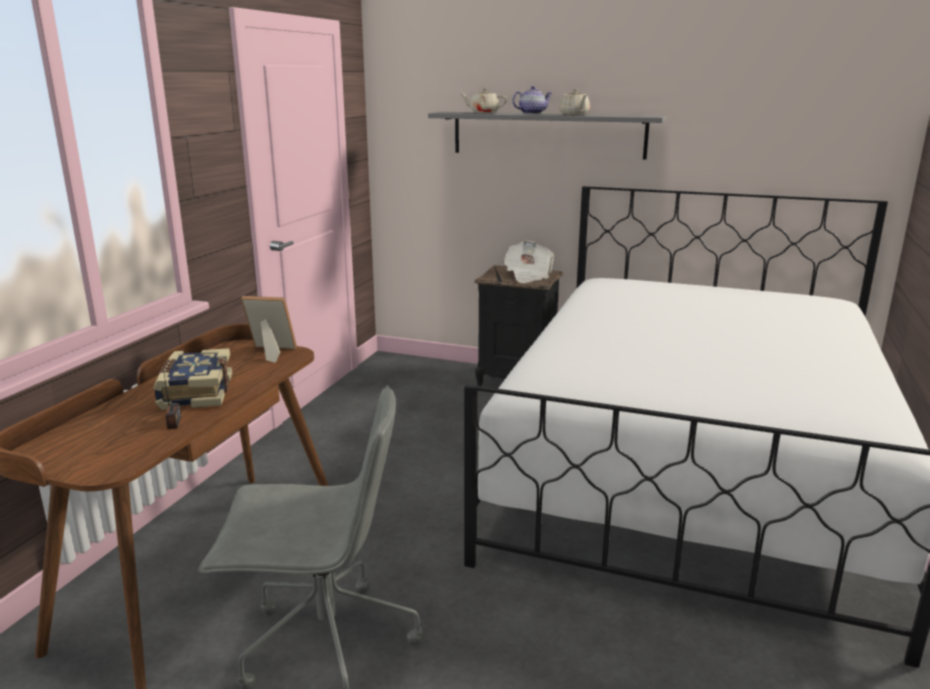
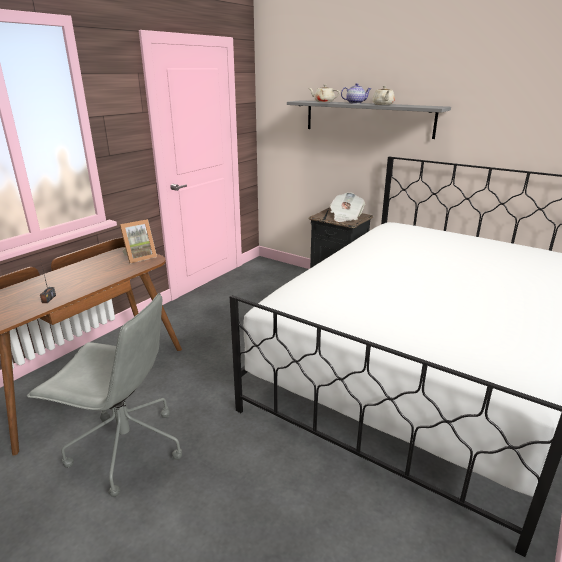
camera: 15 degrees right, 5 degrees up
(194, 393) = (76, 280): book -> none
(270, 352) = (139, 257): picture frame -> picture frame turned 120 degrees clockwise

